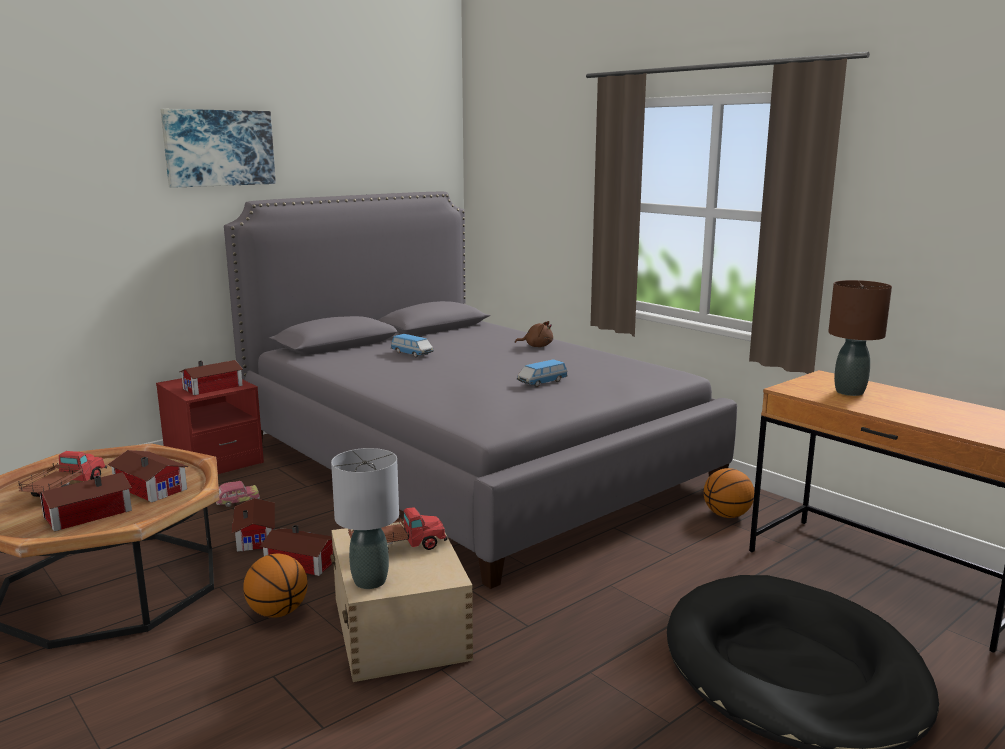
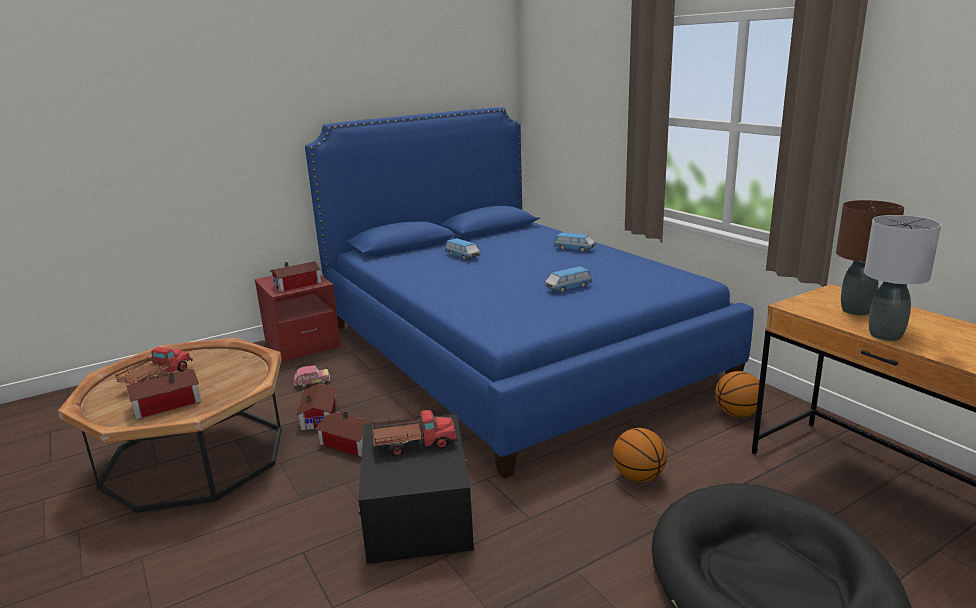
camera: 10 degrees right, 5 degrees up
(151, 486) = (223, 378): toy house -> none
(219, 148) = (299, 78): picture -> none
(278, 612) = (320, 490): basketball -> basketball (638, 476)
(370, 581) = (382, 478): grey table lamp -> grey table lamp (885, 335)
(400, 626) = (418, 510): beige storage box -> black storage box
(468, 462) = (511, 351): grey bed -> blue bed
(537, 346) = (574, 249): brown plush toy -> toy car

